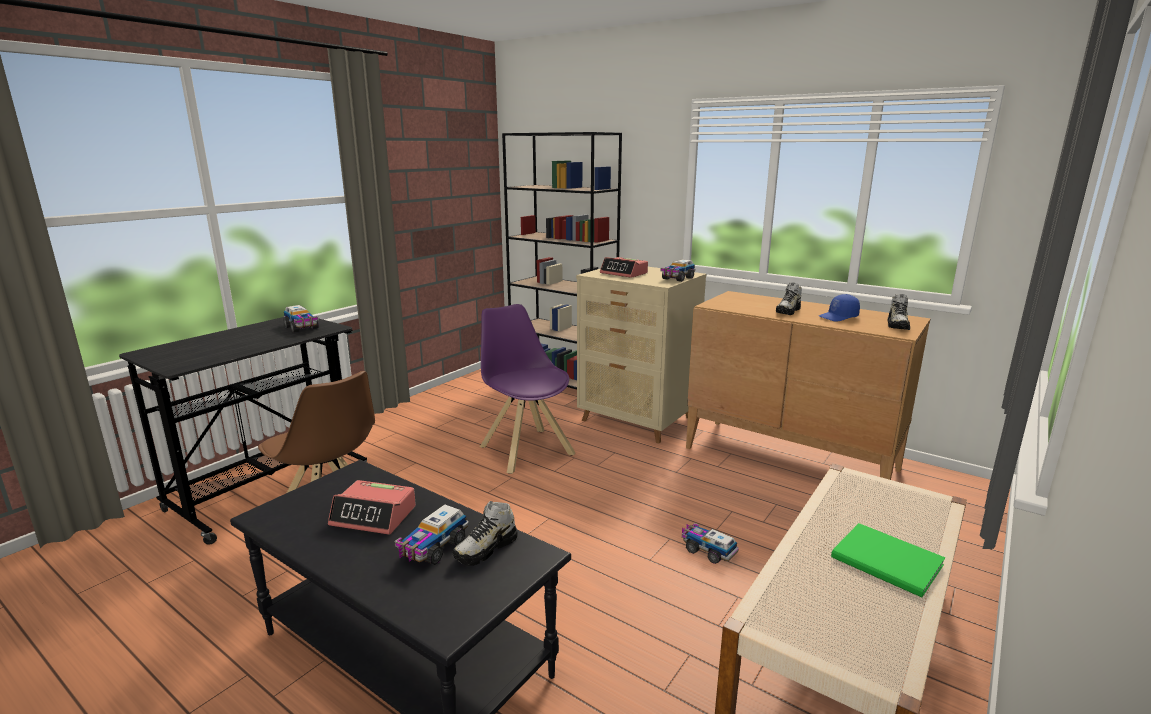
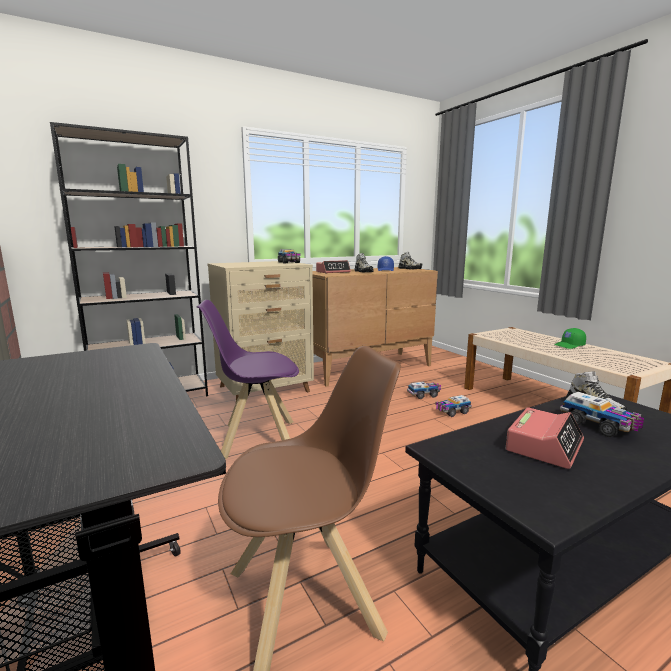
camera: 65 degrees left, 5 degrees down
(302, 327) = (86, 363): toy truck -> toy truck (424, 395)
(624, 273) = (248, 264): alarm clock -> alarm clock (333, 272)
(888, 563) = (569, 345): green book -> green cap

